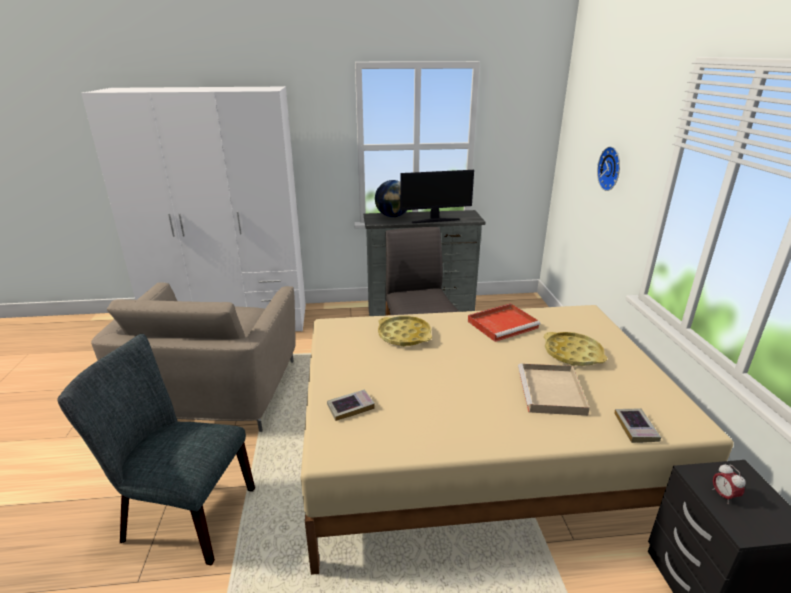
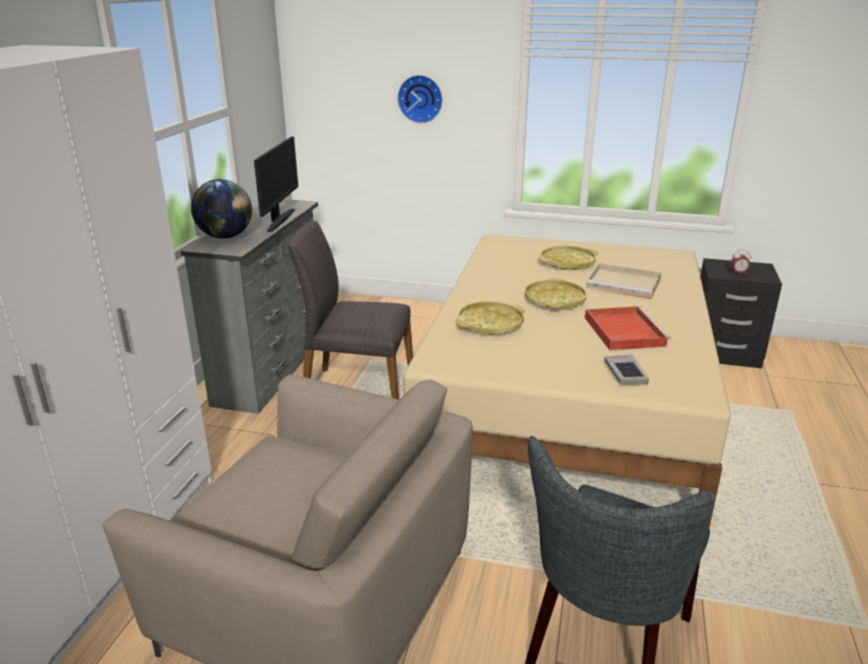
camera: 70 degrees left, 0 degrees up
(474, 357) = (554, 300): none -> yellow tray
(503, 324) = (497, 275): red tray -> red tray (623, 331)
(635, 428) = (678, 270): book -> none

